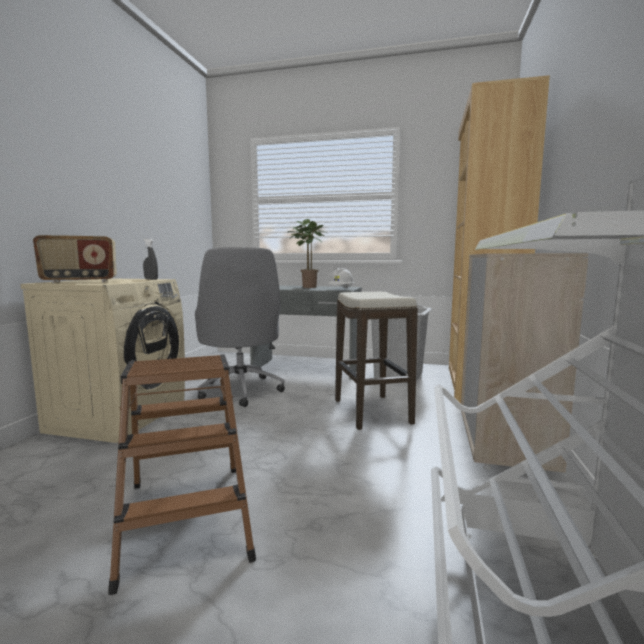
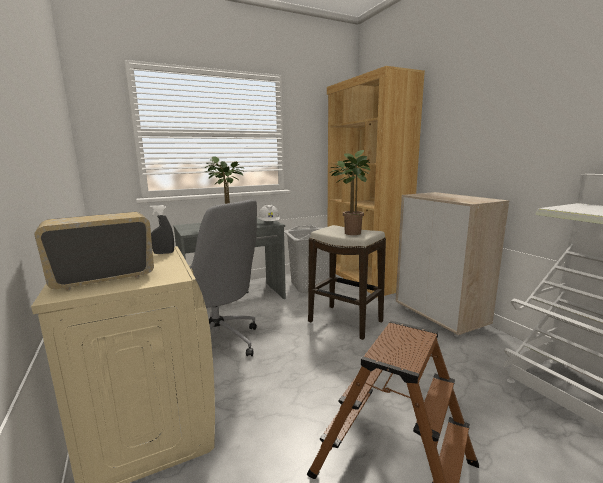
camera: 40 degrees left, 5 degrees up
(80, 282) = (104, 278): radio -> radio turned 150 degrees counterclockwise
(371, 295) = (350, 232): none -> potted plant

